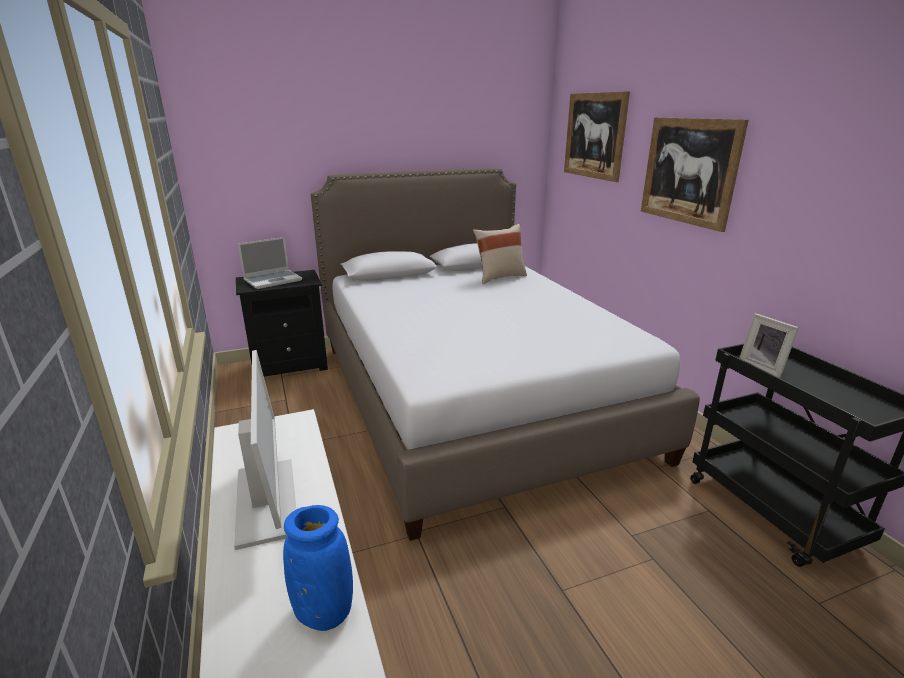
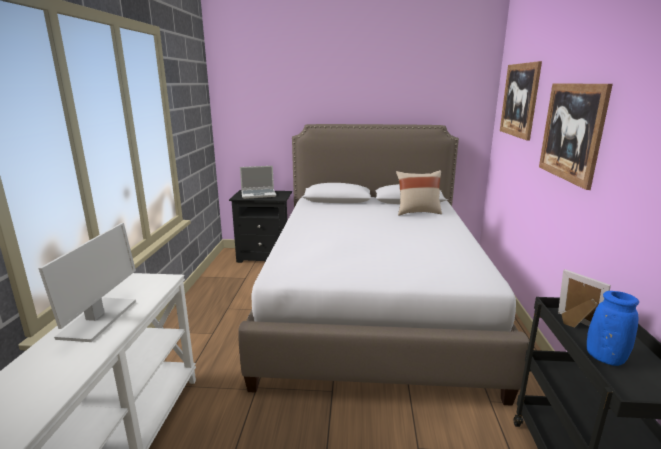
camera: 25 degrees right, 5 degrees down
(324, 612) = (53, 386): blue vase -> blue vase (605, 358)
(763, 367) = (575, 324): picture frame -> picture frame turned 150 degrees clockwise

